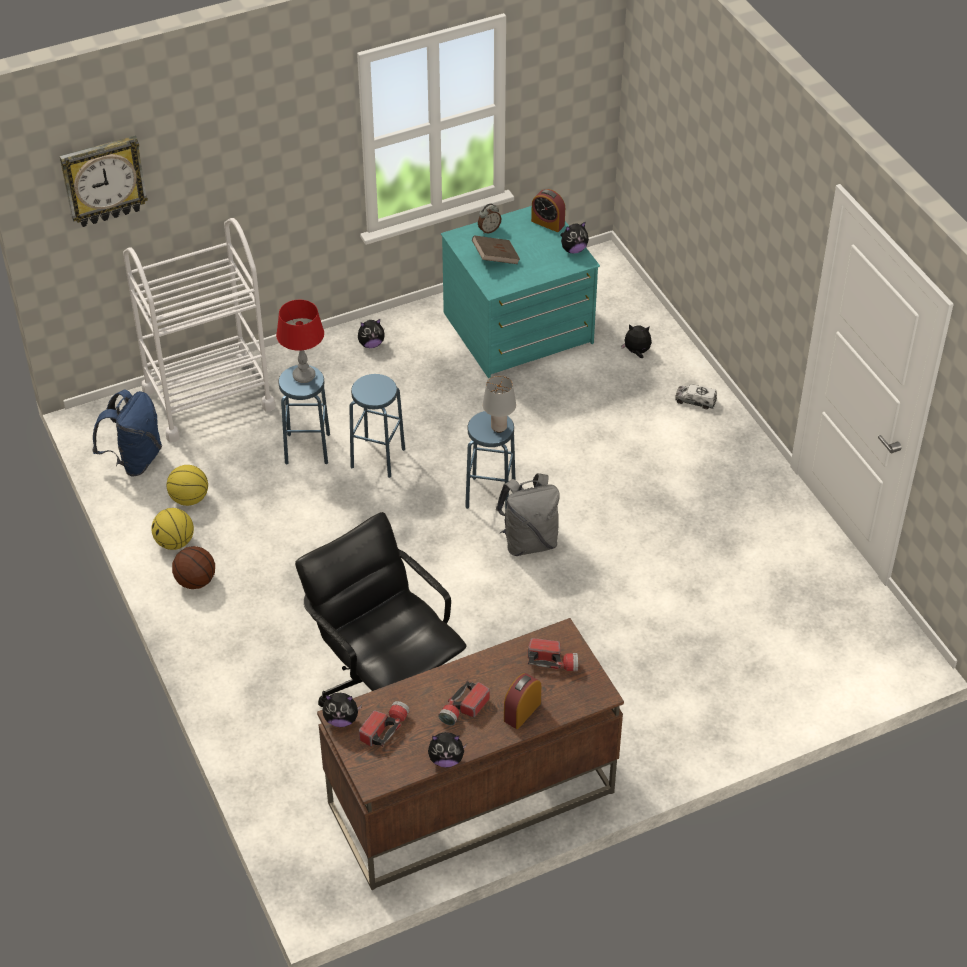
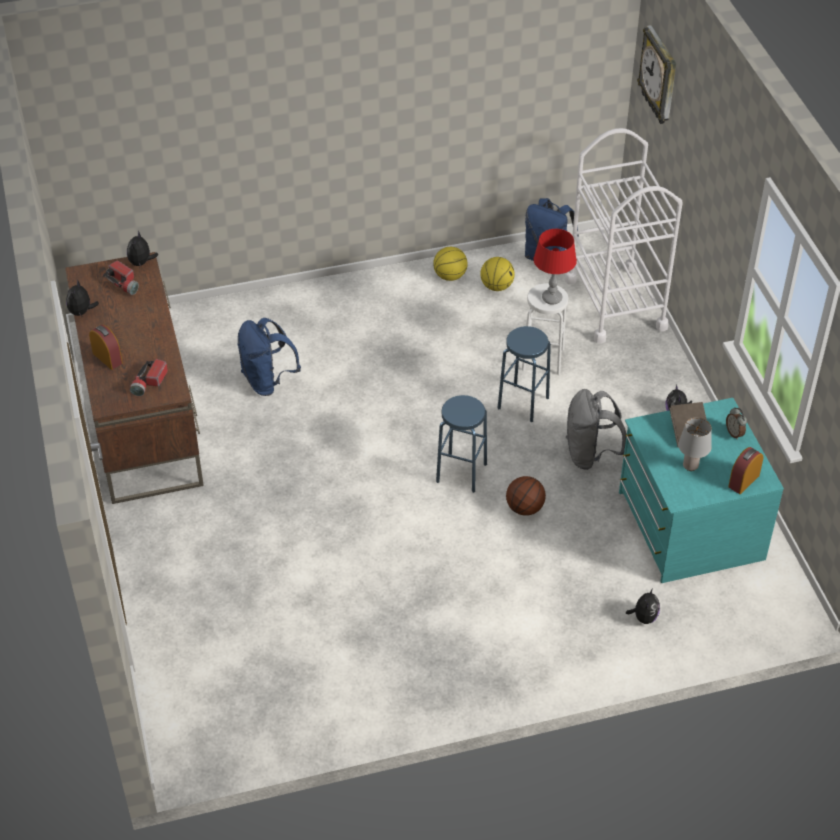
camera: 100 degrees right, 0 degrees up
(196, 581) = (405, 285): basketball -> basketball (524, 508)
(307, 448) = (543, 359): blue stool -> white stool
(384, 685) = (267, 381): black office chair -> blue backpack
(464, 709) = (123, 327): flashlight -> none
(498, 427) = (460, 415): grey table lamp -> grey table lamp (690, 466)
(529, 542) = (398, 491): grey backpack -> grey backpack (590, 454)
(573, 249) = (697, 495): plush toy -> none
(695, 401) = (562, 654): toy truck -> none

